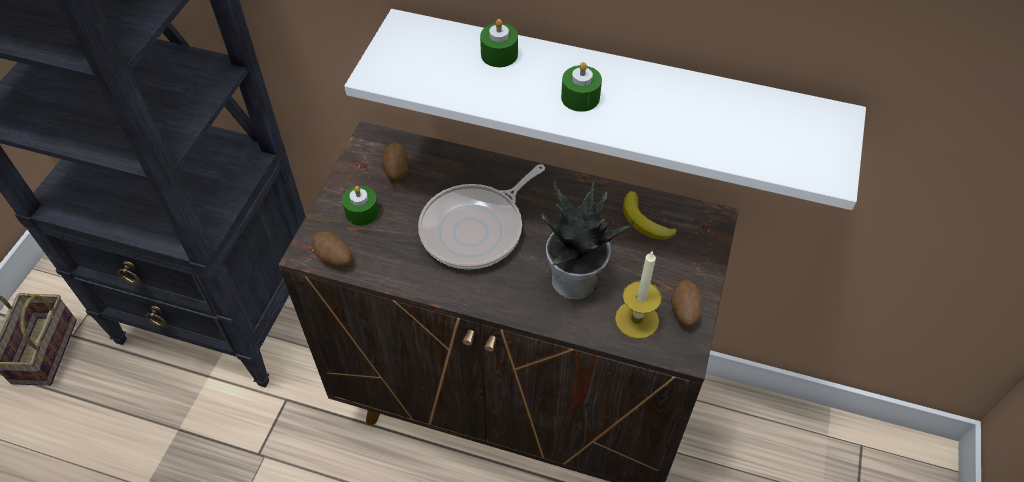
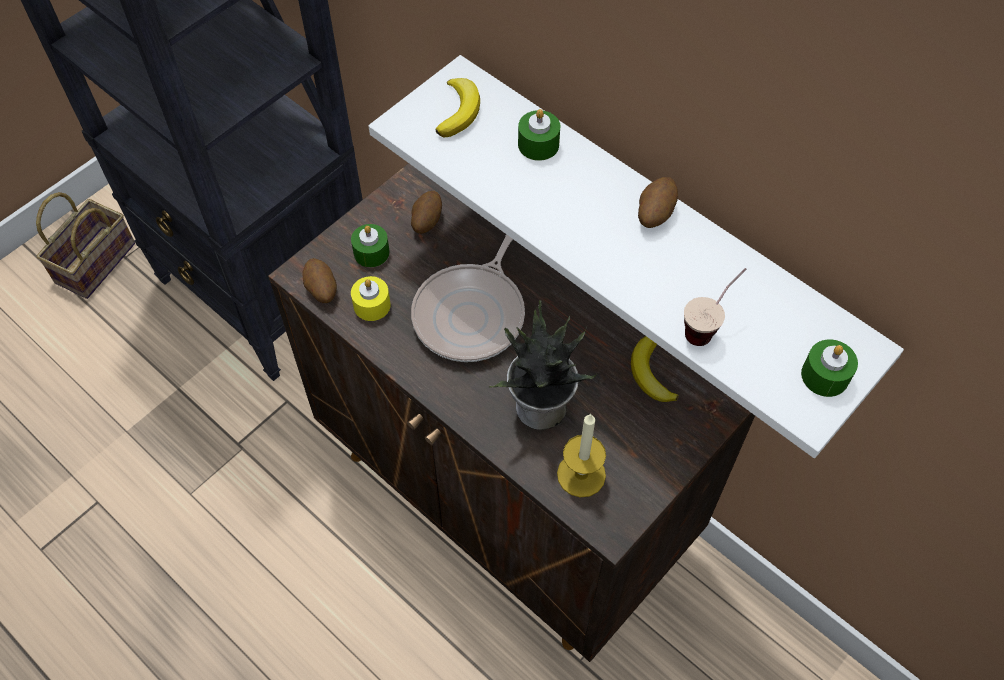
camera: 25 degrees right, 5 degrees up
(386, 254) = (372, 305): none -> yellow candle
(417, 50) = (459, 111): none -> banana
(476, 229) = (472, 314): frying pan -> frying pan turned 45 degrees counterclockwise
(580, 97) = (593, 223): green candle -> green candle (825, 375)
(684, 312) = (635, 487): potato -> potato (654, 214)
(718, 141) = (709, 326): none -> cup

